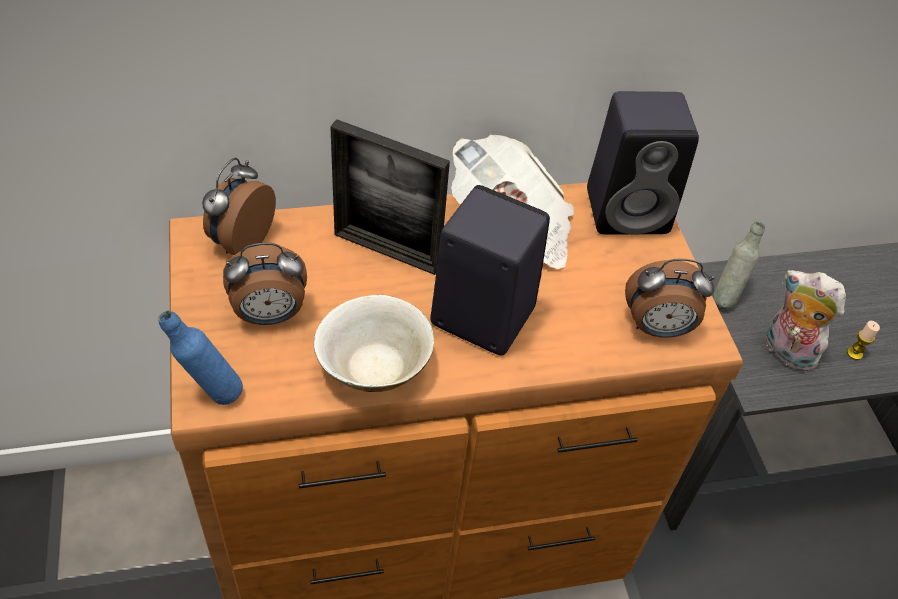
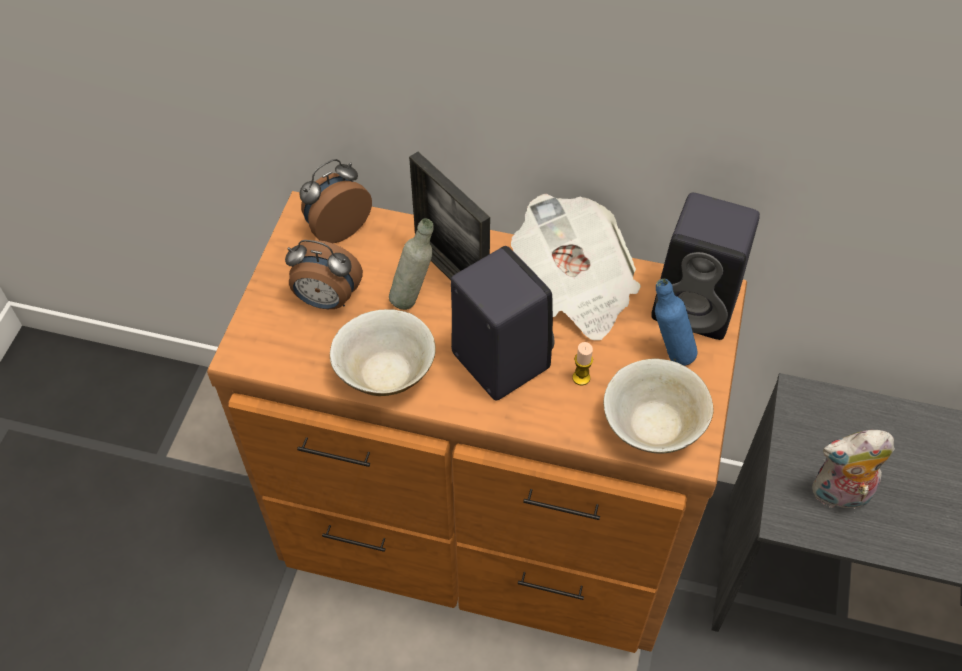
camera: 30 degrees right, 5 degrees up
(211, 394) = (249, 350): blue bottle -> blue bottle (668, 354)
(657, 328) = (652, 425): alarm clock -> beige bowl
(725, 296) = (810, 420): grey bottle -> grey bottle (413, 297)
(785, 351) = (839, 495): plush toy -> plush toy turned 75 degrees counterclockwise
(854, 353) = (914, 524): candle -> candle (581, 378)

